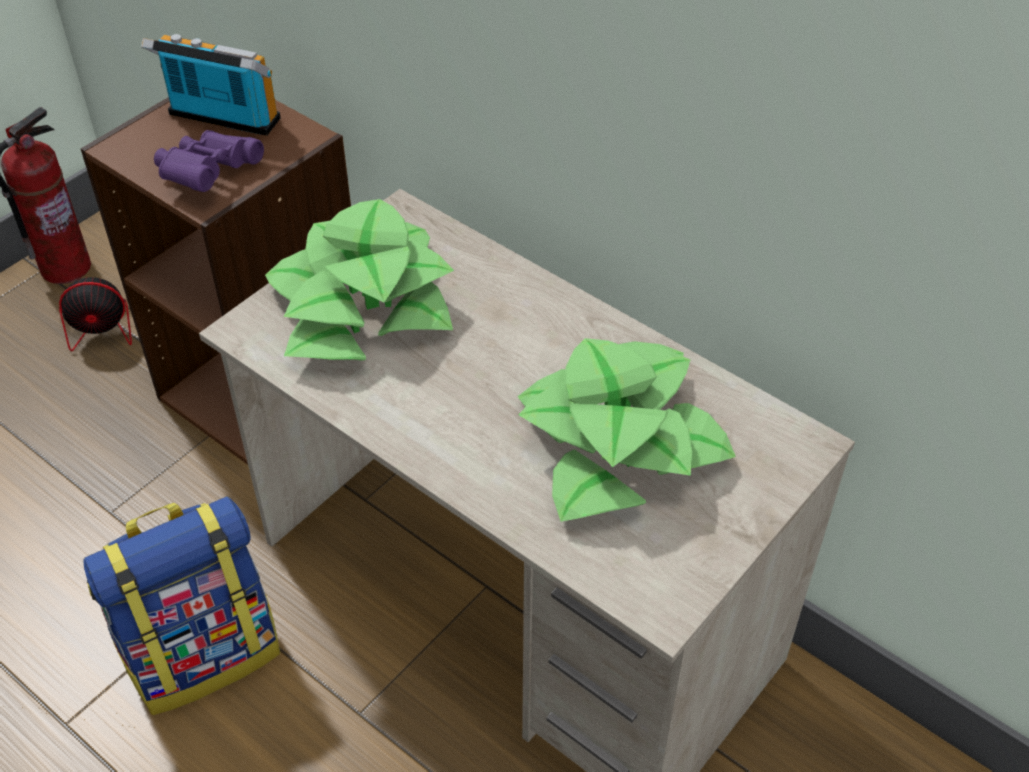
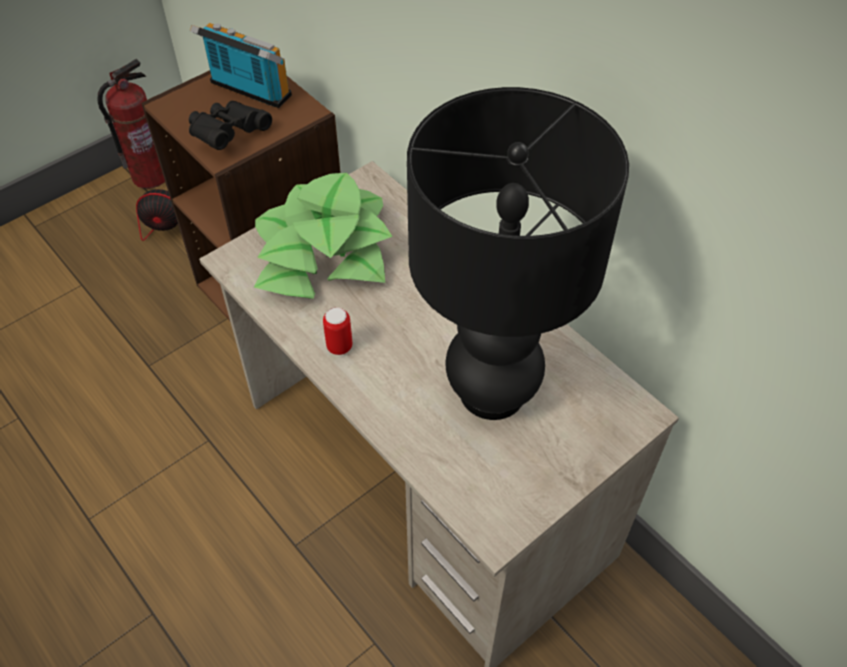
camera: 10 degrees right, 5 degrees up
(203, 652) = (193, 481): backpack -> none
(208, 175) = (228, 135): purple binoculars -> black binoculars
(410, 415) = (339, 346): none -> can
(619, 442) = (493, 391): potted plant -> black table lamp

